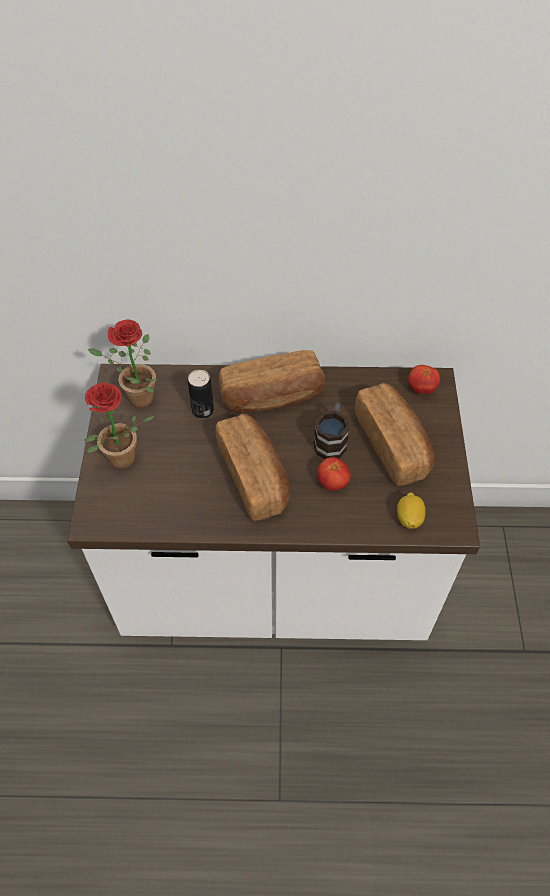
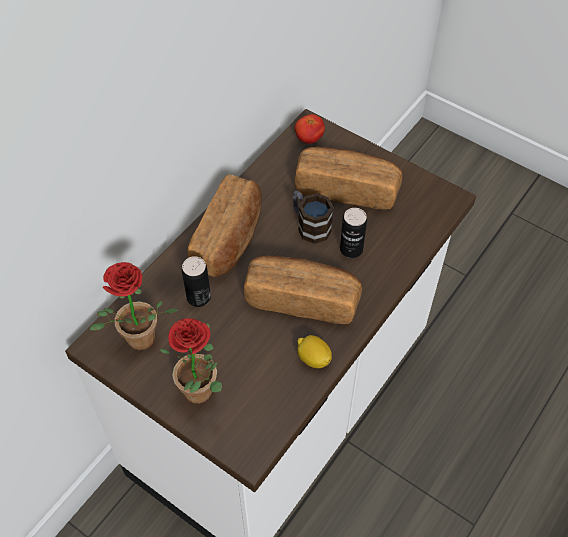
camera: 55 degrees left, 0 degrees up
(332, 482) = (351, 249): tomato -> can
(409, 518) = (421, 221): lemon -> lemon (313, 358)

